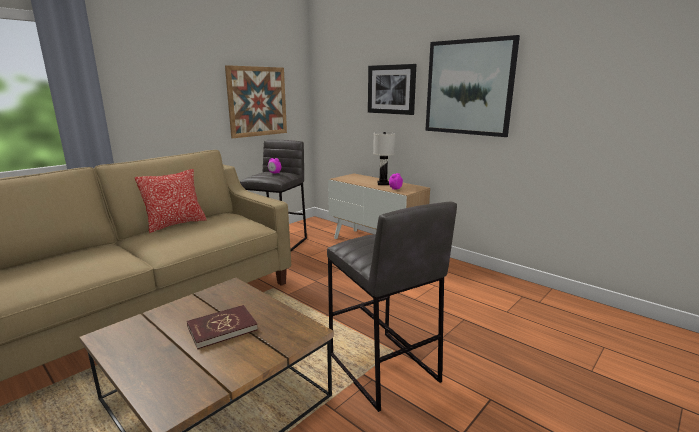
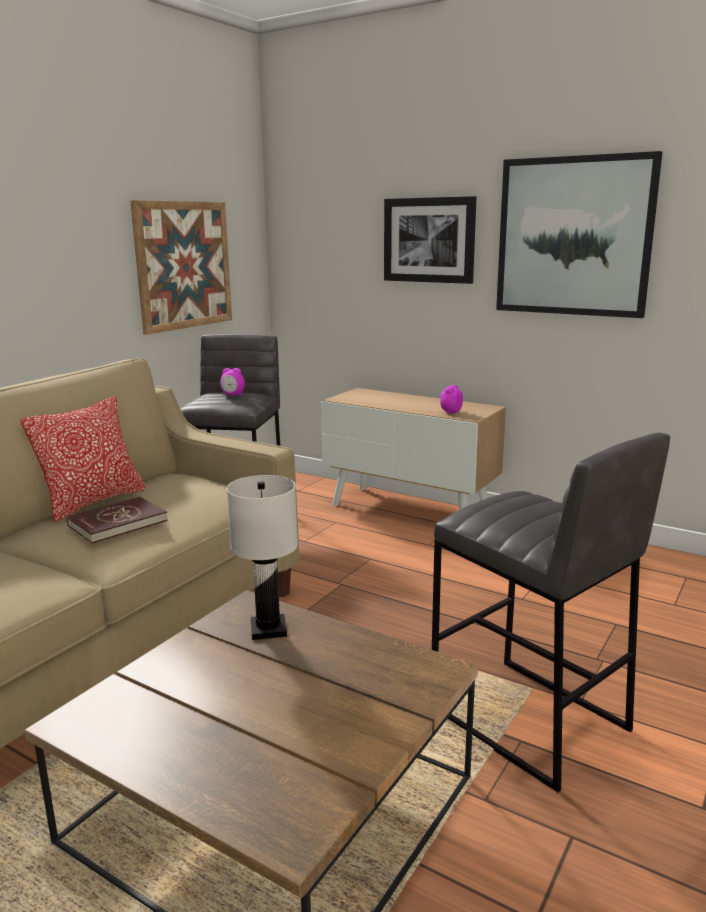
camera: 10 degrees left, 0 degrees up
(222, 328) = (285, 683): red book -> red book (117, 523)
(383, 183) = (423, 404): white table lamp -> white table lamp (269, 629)

